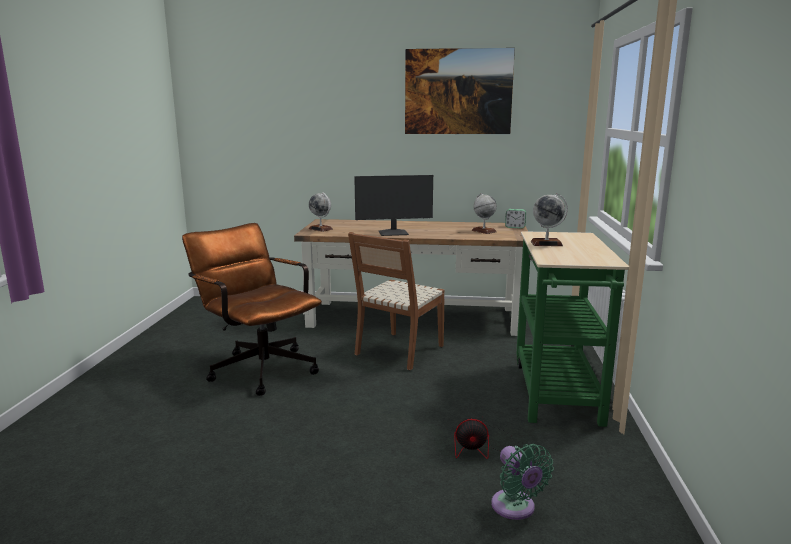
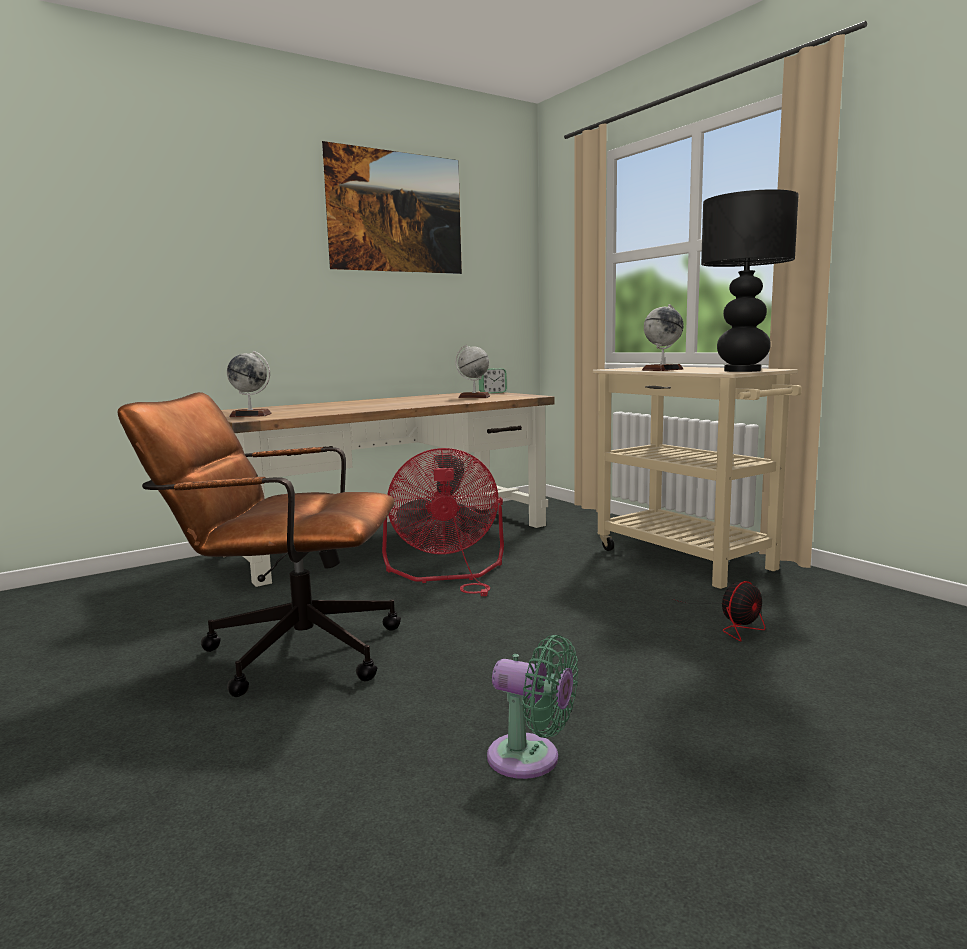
camera: 40 degrees left, 5 degrees down
(393, 233) = (375, 407): monitor -> none
(397, 352) = (450, 575): chair -> red fan
(515, 508) = (876, 657): green fan -> green fan (530, 759)
(557, 393) = (686, 559): green cart -> beige cart
(571, 260) = (741, 371): none -> black table lamp

